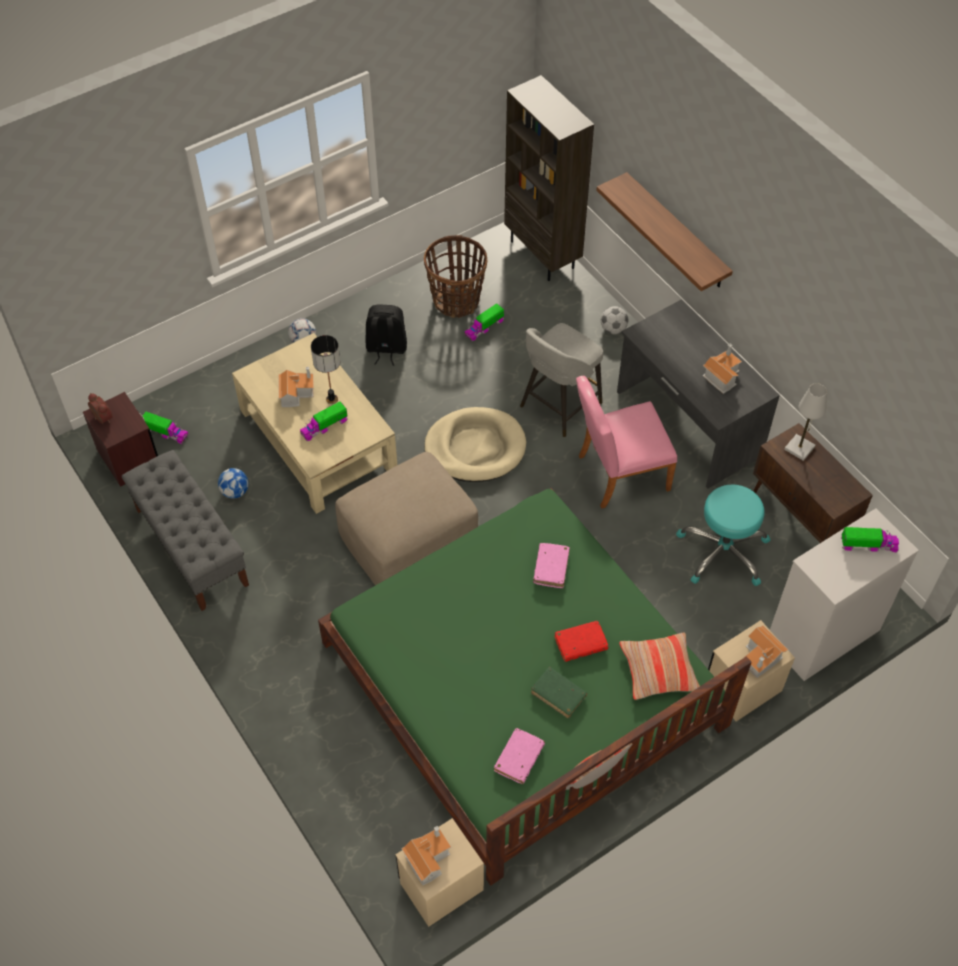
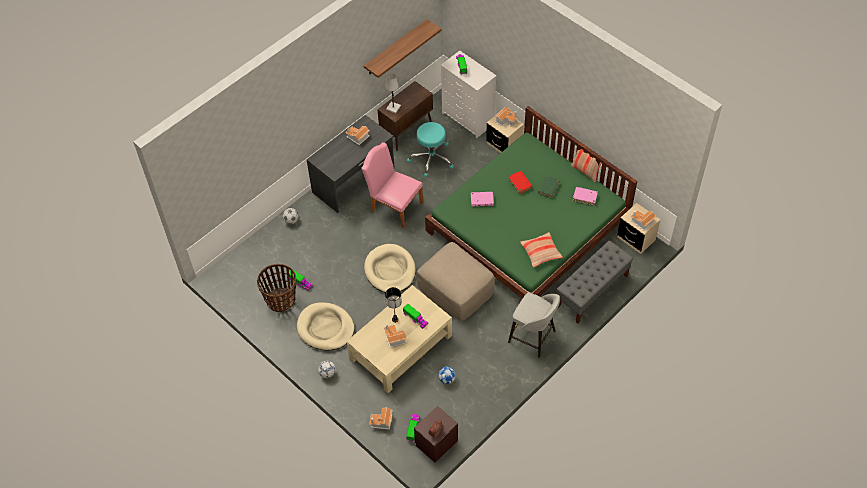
camera: 100 degrees left, 0 degrees up
(191, 547) = (489, 390): grey bench -> grey bench (592, 291)
(193, 395) = (381, 422): none -> toy house
(386, 349) = (325, 328): black backpack -> beige dog bed
(543, 254) = (235, 263): brown bookcase -> none
(559, 406) = (352, 237): grey stool -> grey stool (533, 337)
(617, 474) = (393, 205): pink chair -> pink chair turned 150 degrees clockwise
(658, 670) = (524, 154): pillow -> pillow (541, 252)
(676, 232) = (288, 142): shelf -> shelf (396, 48)

